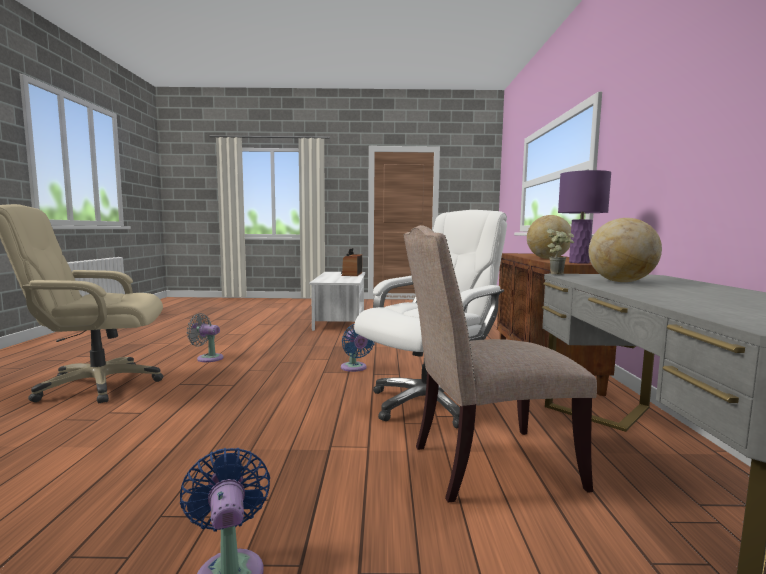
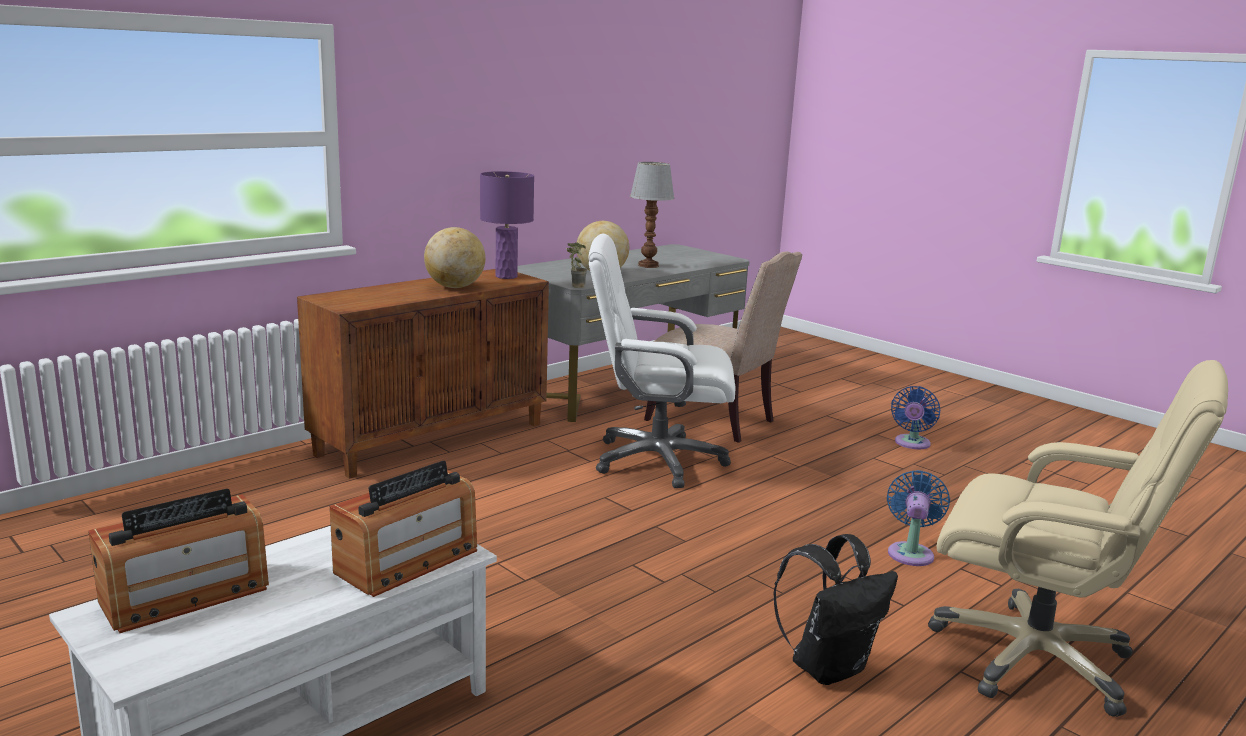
camera: 135 degrees left, 10 degrees up
(207, 358) = (828, 667): grey fan -> black backpack
(326, 279) = (407, 561): none -> radio
(355, 368) = (634, 529): blue fan -> blue fan (911, 552)
(677, 294) = (649, 265): none -> table lamp

